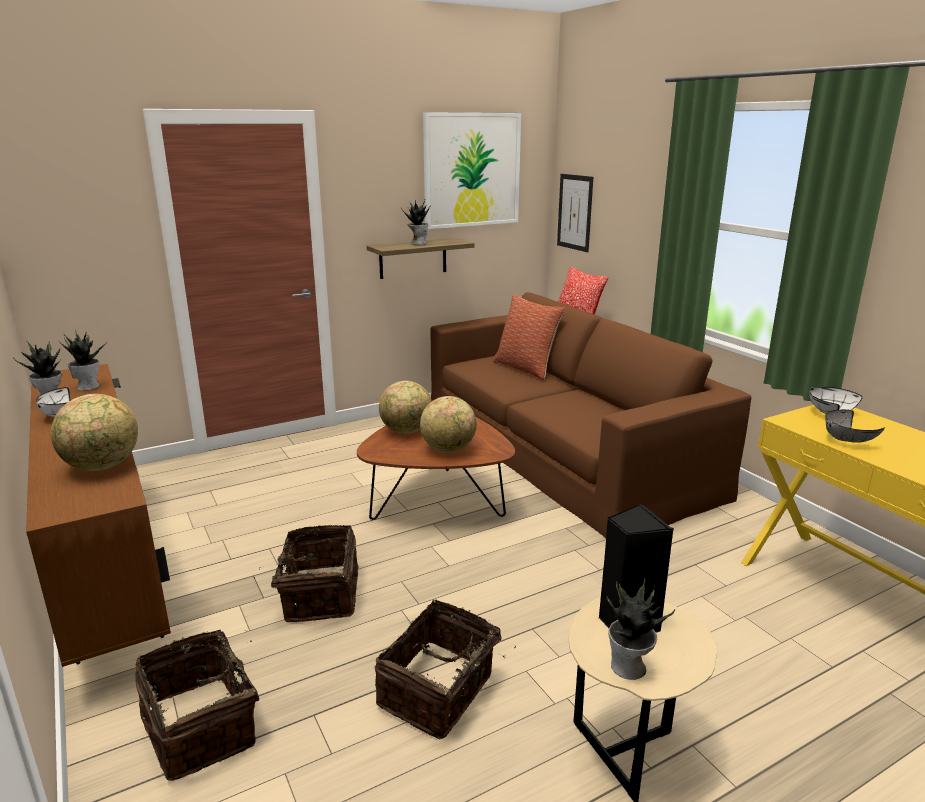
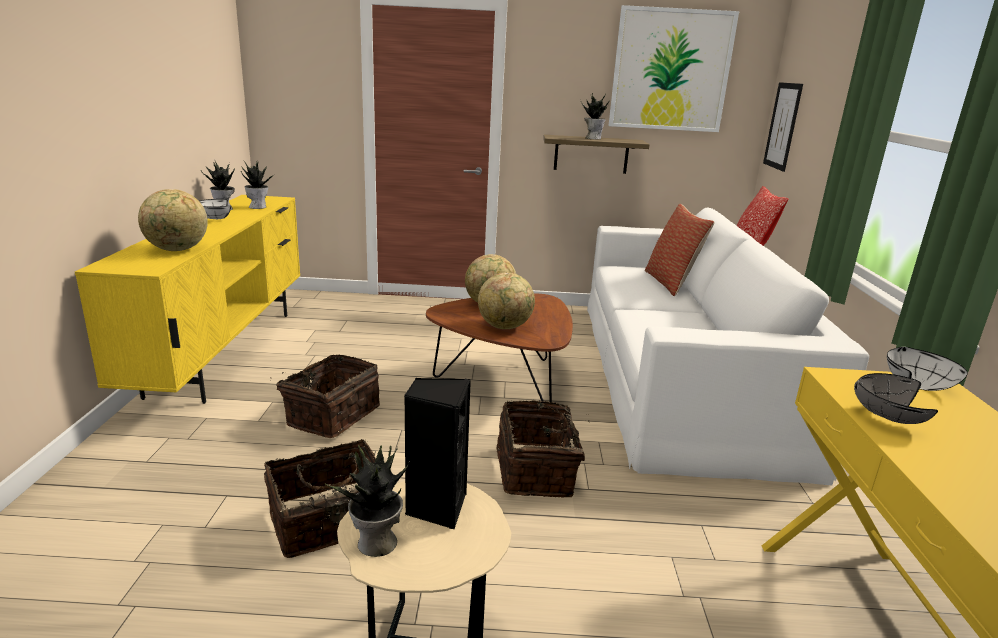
camera: 30 degrees right, 0 degrees up
(109, 571) = (225, 351): brown tv stand -> yellow tv stand
(203, 726) = (156, 469): basket -> basket (537, 471)
(563, 447) = (680, 374): brown sofa -> white sofa

